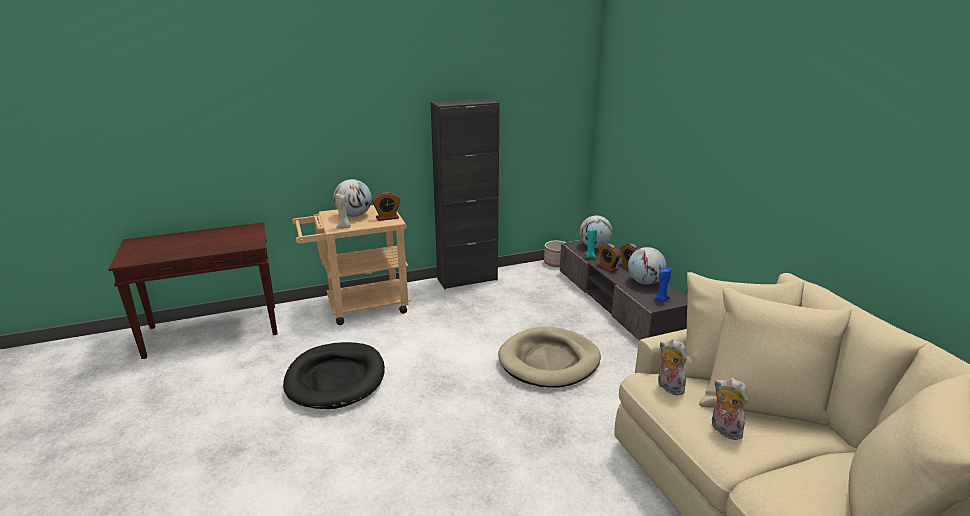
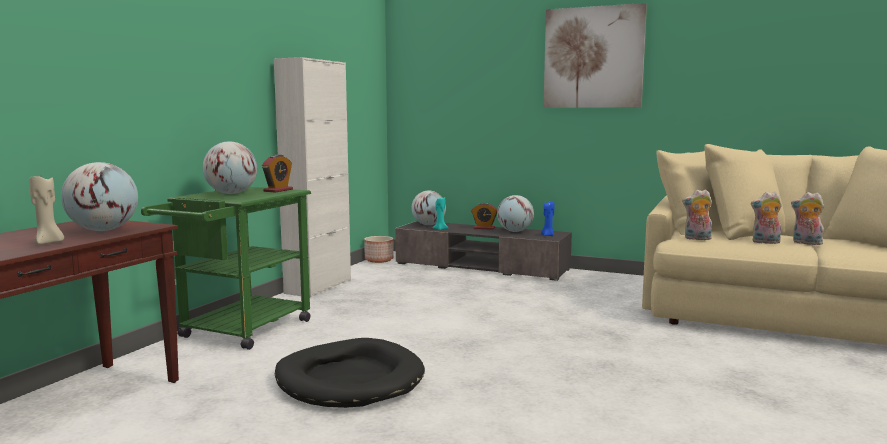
camera: 45 degrees left, 15 degrees down
(229, 243) = (103, 230): none -> globe
(344, 227) = (250, 198): beige candle -> beige candle (48, 243)
(359, 306) = (239, 332): beige cart -> green cart
(467, 279) = (318, 286): black cabinet -> white cabinet
(549, 361) = (512, 306): beige dog bed -> none
(607, 267) = (469, 231): alarm clock -> none
(747, 121) = (593, 57): none -> picture
(771, 457) = (806, 243): none -> plush toy

